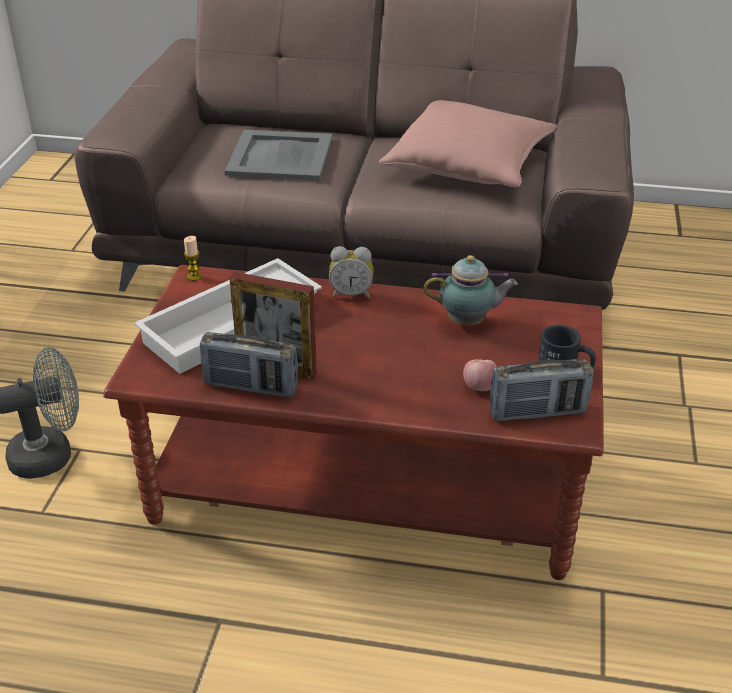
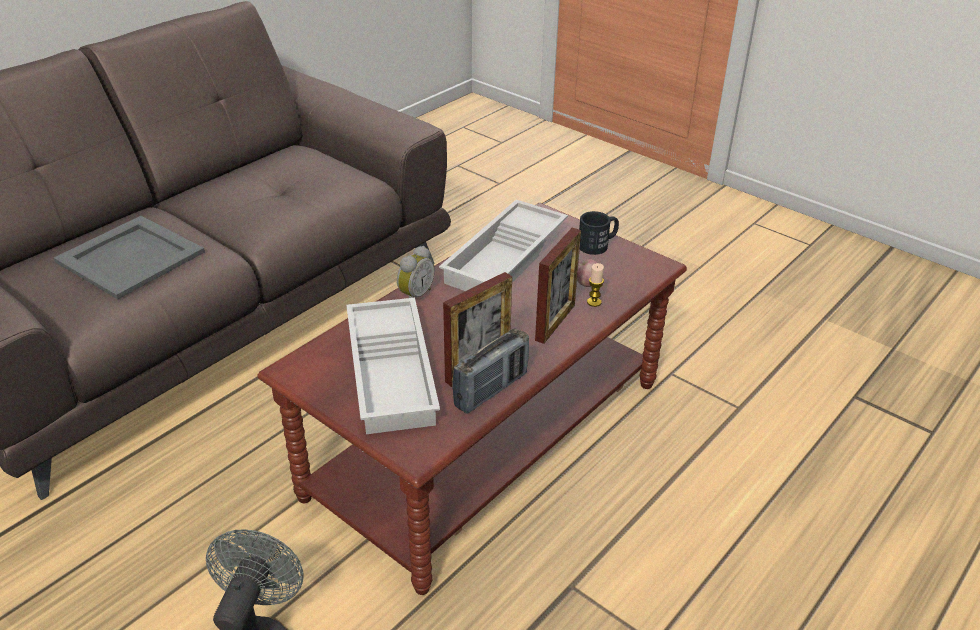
camera: 60 degrees left, 0 degrees up
(194, 276) = (291, 369): candle -> candle (594, 302)
(390, 389) = (555, 322): none -> picture frame
(469, 165) = (283, 178): pink pillow -> none
(469, 322) = (507, 258): teapot -> white tray
(537, 412) = (632, 272): radio -> none

